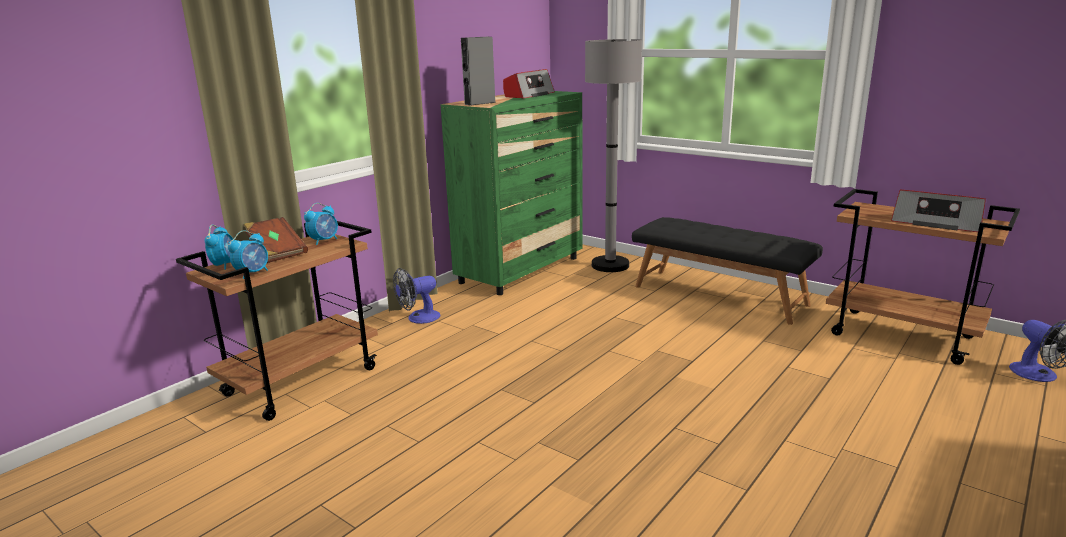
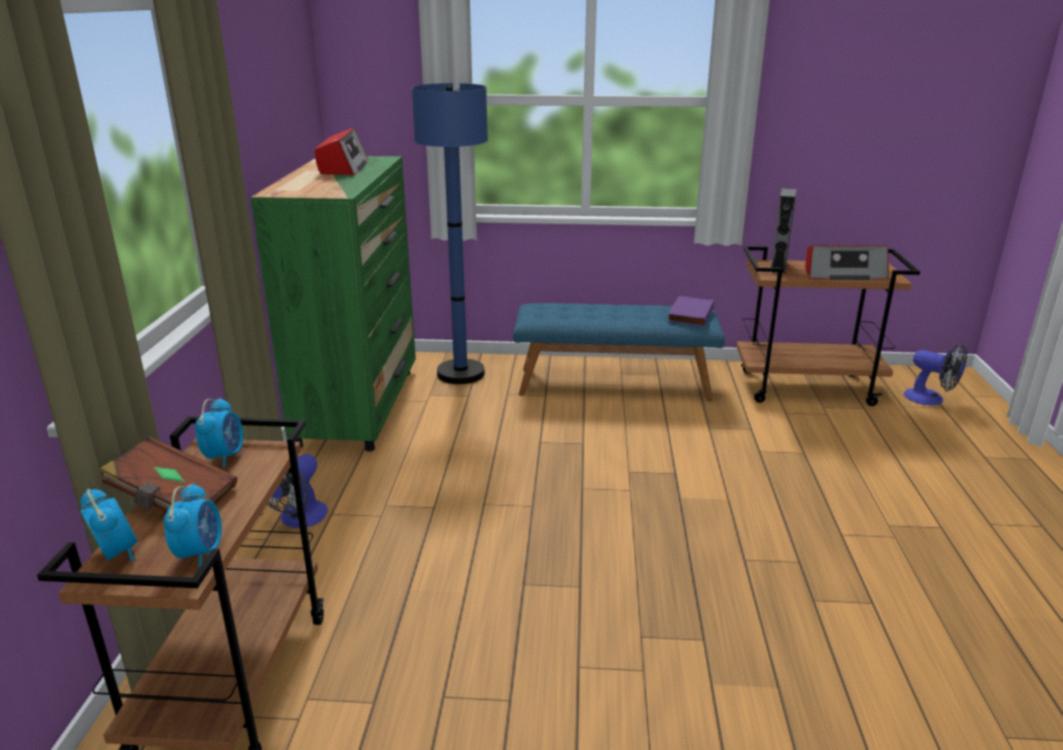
camera: 35 degrees left, 5 degrees up
(480, 103) = (312, 190): grey speaker -> grey speaker (778, 267)
(610, 265) = (460, 373): grey floor lamp -> blue floor lamp
(719, 295) = (614, 384): black bench -> blue bench
(785, 243) = (689, 314): none -> purple book

